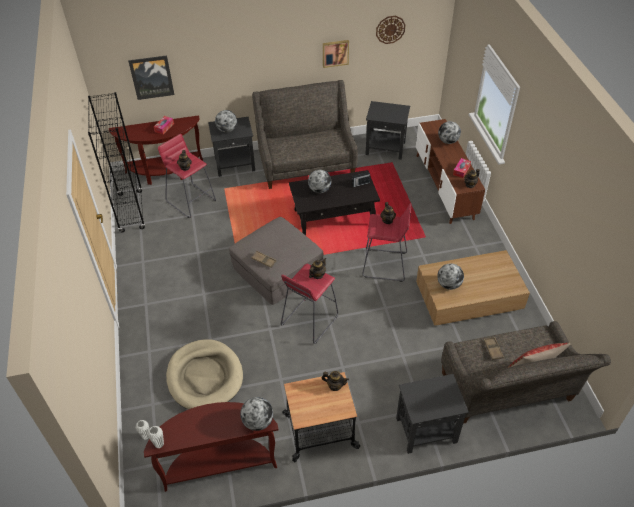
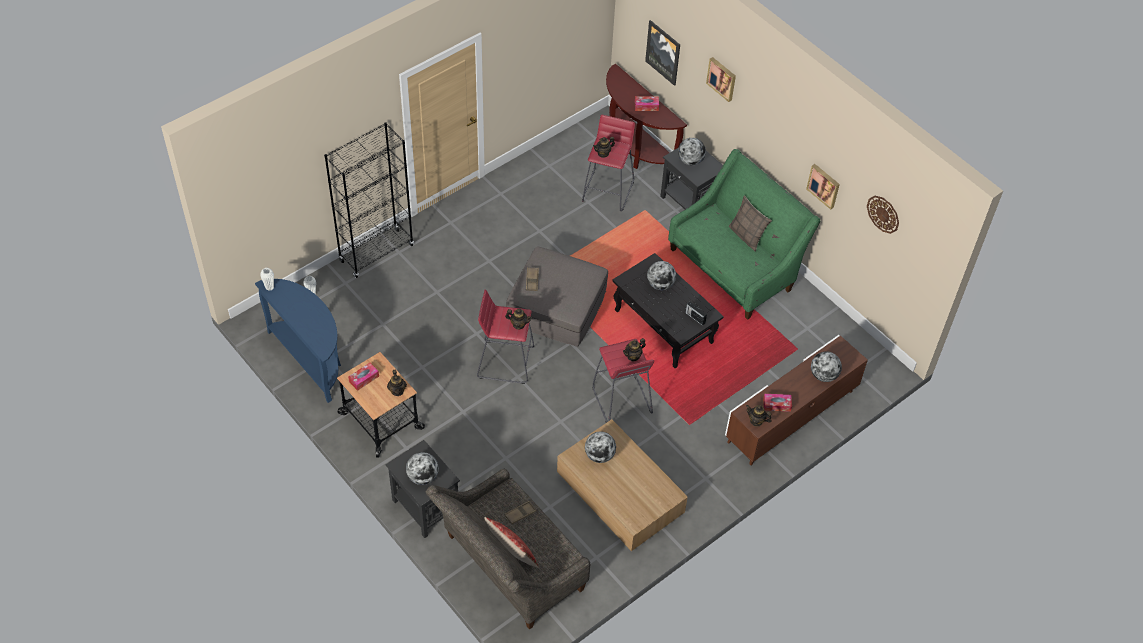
camera: 60 degrees right, 5 degrees up
(131, 211) = (560, 150): black bookcase -> black bookcase (376, 253)
(205, 377) = (393, 307): beige dog bed -> none
(217, 49) = (722, 78): none -> picture
(219, 464) = (311, 359): brown console table -> blue console table
(258, 422) = (322, 344): globe -> globe (422, 477)
(306, 134) = (747, 236): none -> pillow
(306, 164) = (735, 266): grey sofa -> green sofa
(307, 407) = (364, 379): none -> tissue box
(386, 148) = (820, 334): black side table -> none

